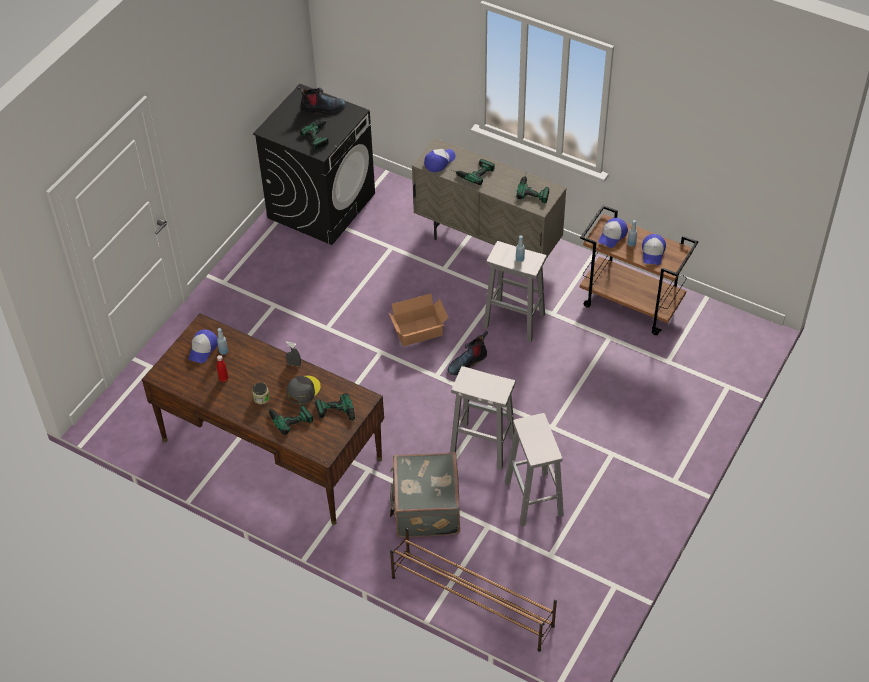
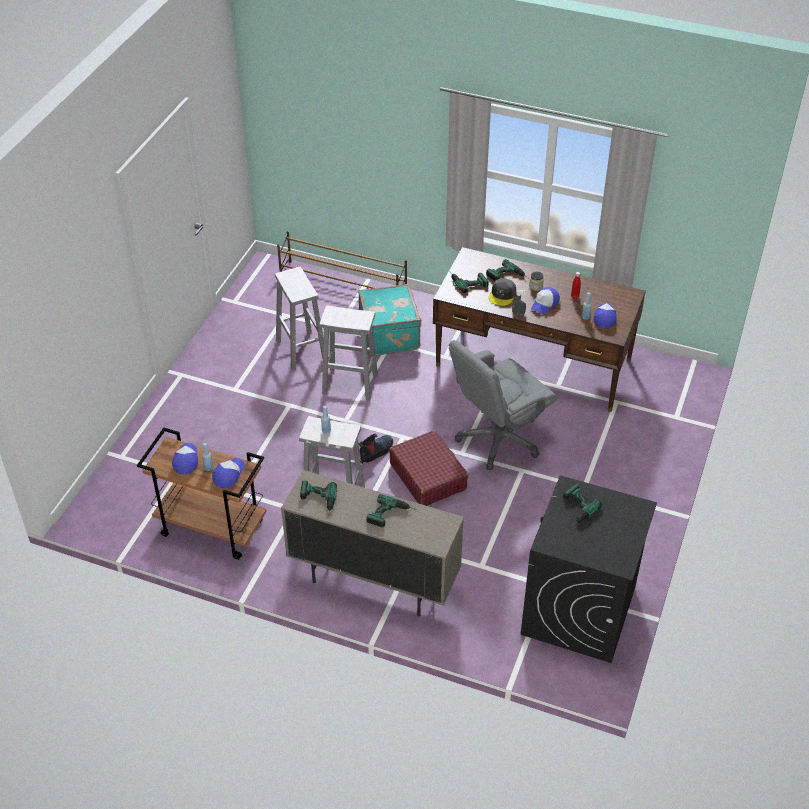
camera: 170 degrees right, 5 degrees down
(322, 108) = (588, 545): boot -> none
(339, 362) = (498, 439): none -> grey office chair
(419, 332) = (428, 476): cardboard box -> red suitcase
(425, 509) = (390, 334): grey suitcase -> turquoise suitcase
(439, 161) = (432, 524): cap -> cap (545, 304)

